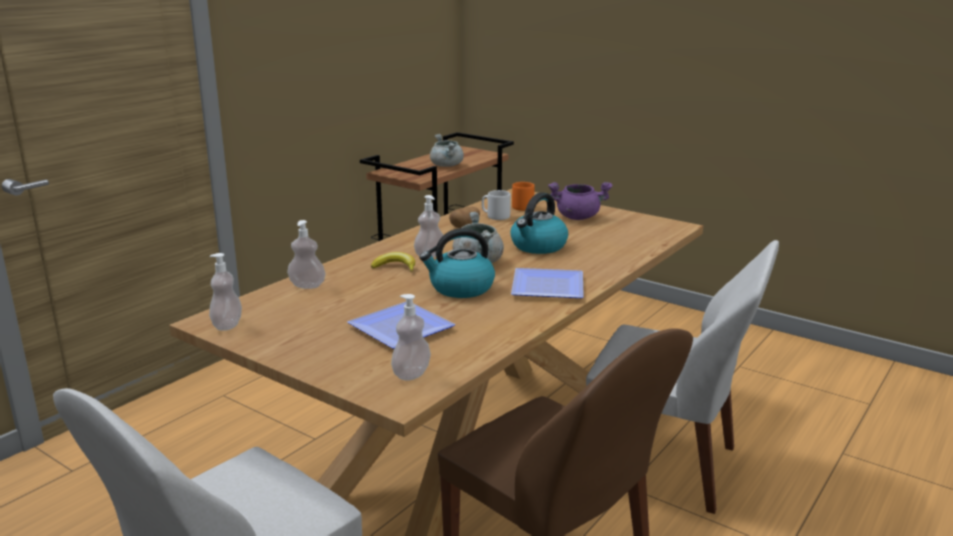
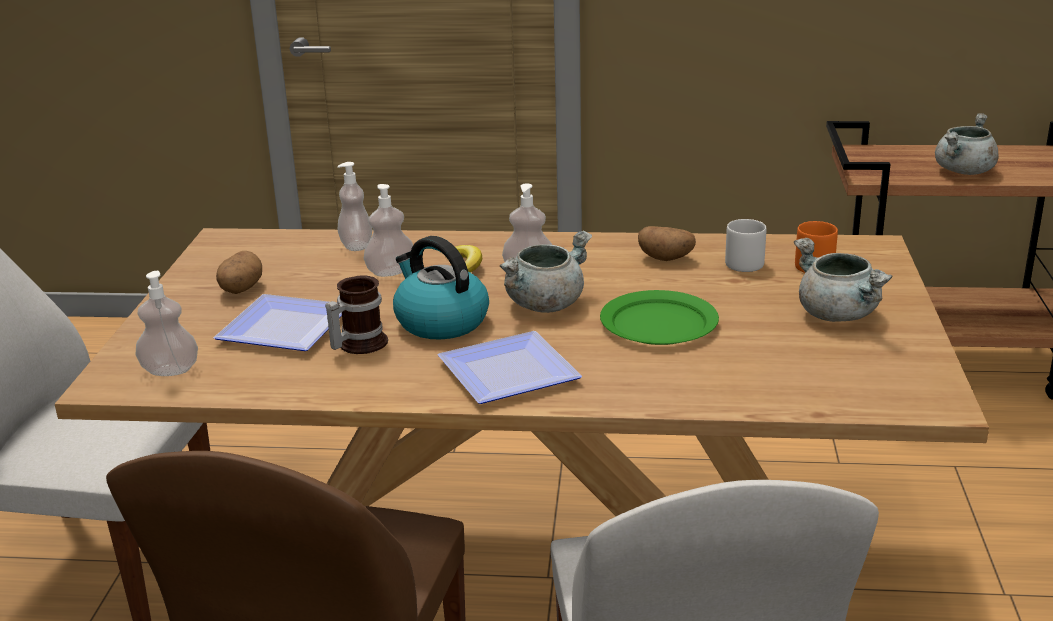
camera: 60 degrees right, 5 degrees up
(227, 325) = (220, 249): soap dispenser -> soap dispenser (390, 272)
(314, 331) = (240, 289): none -> potato
(457, 313) = (357, 344): none -> mug
(538, 246) = (659, 324): kettle -> green plate
(578, 217) = (838, 315): purple cooking pot -> grey cooking pot

